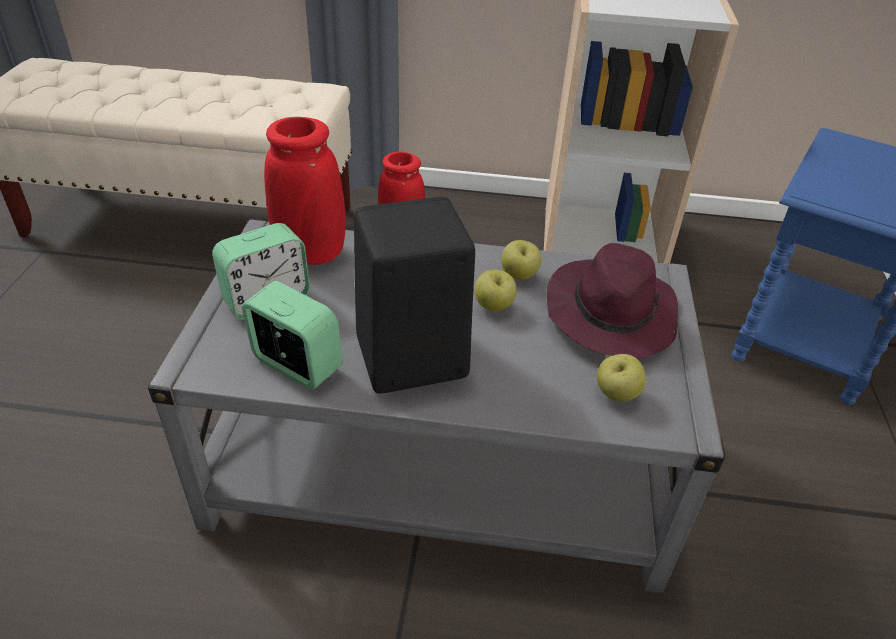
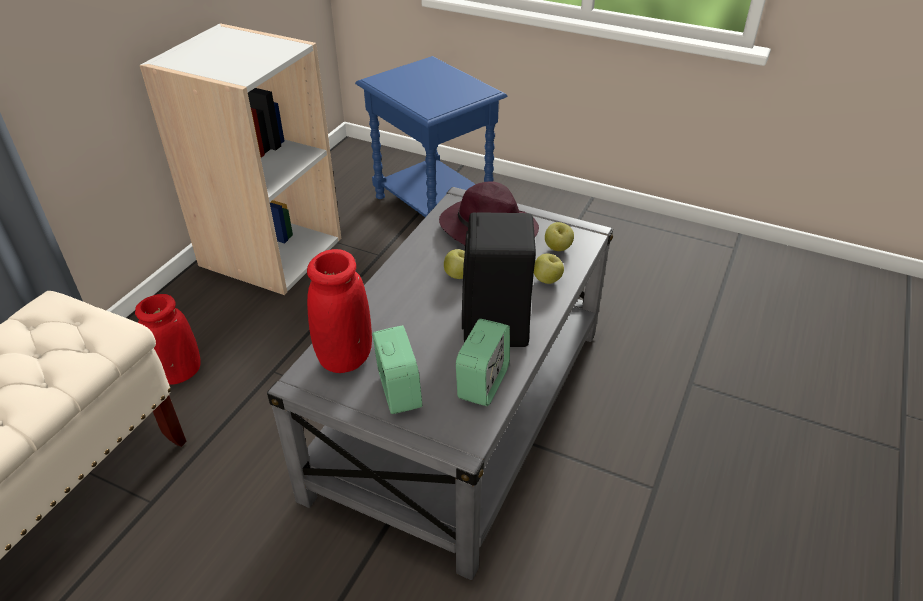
camera: 70 degrees left, 0 degrees up
(297, 365) = (483, 383): alarm clock -> alarm clock turned 150 degrees clockwise
(519, 276) = (430, 256): apple -> apple (547, 280)

